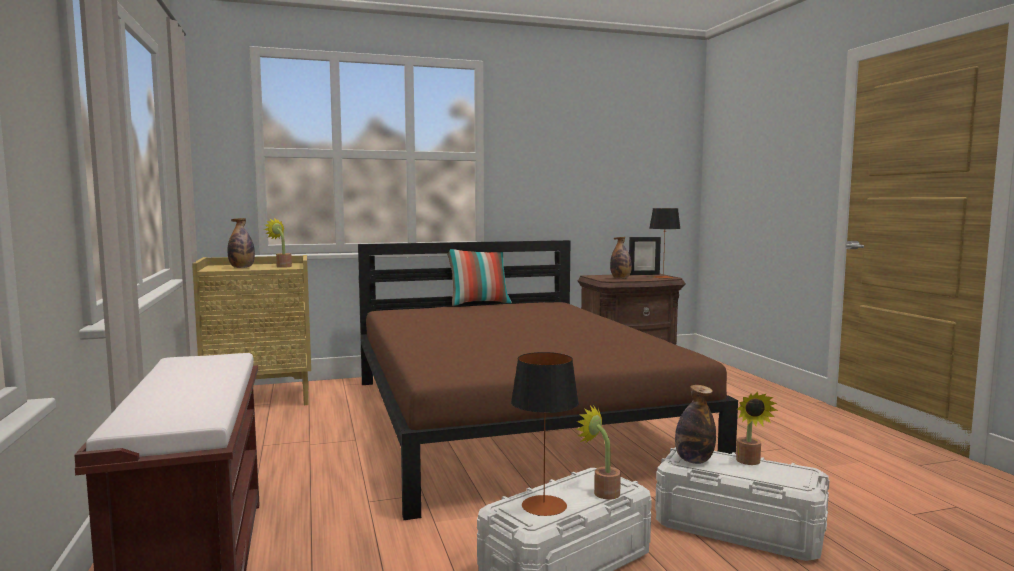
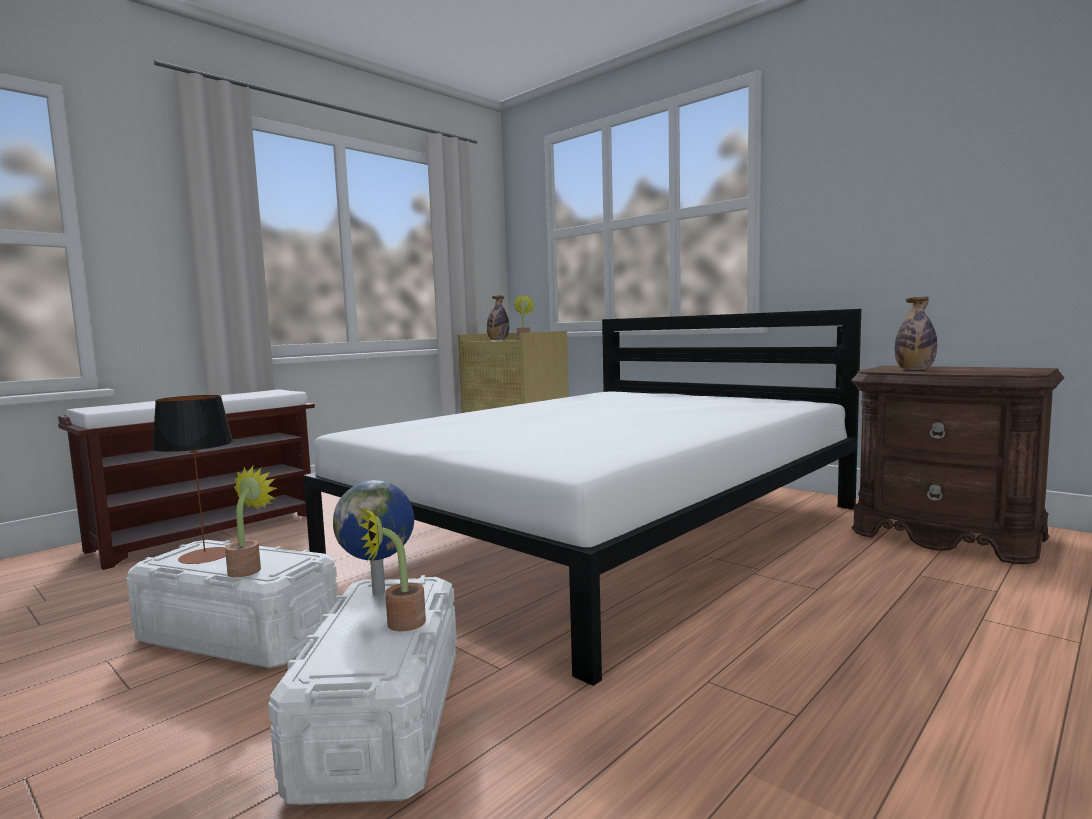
camera: 60 degrees right, 0 degrees up
(479, 304) = (720, 395): pillow -> none
(512, 420) = (606, 530): brown bed -> white bed
(643, 274) = (1004, 368): picture frame -> none
(663, 277) = (1008, 372): table lamp -> none
(694, 460) = (380, 592): bottle -> globe

